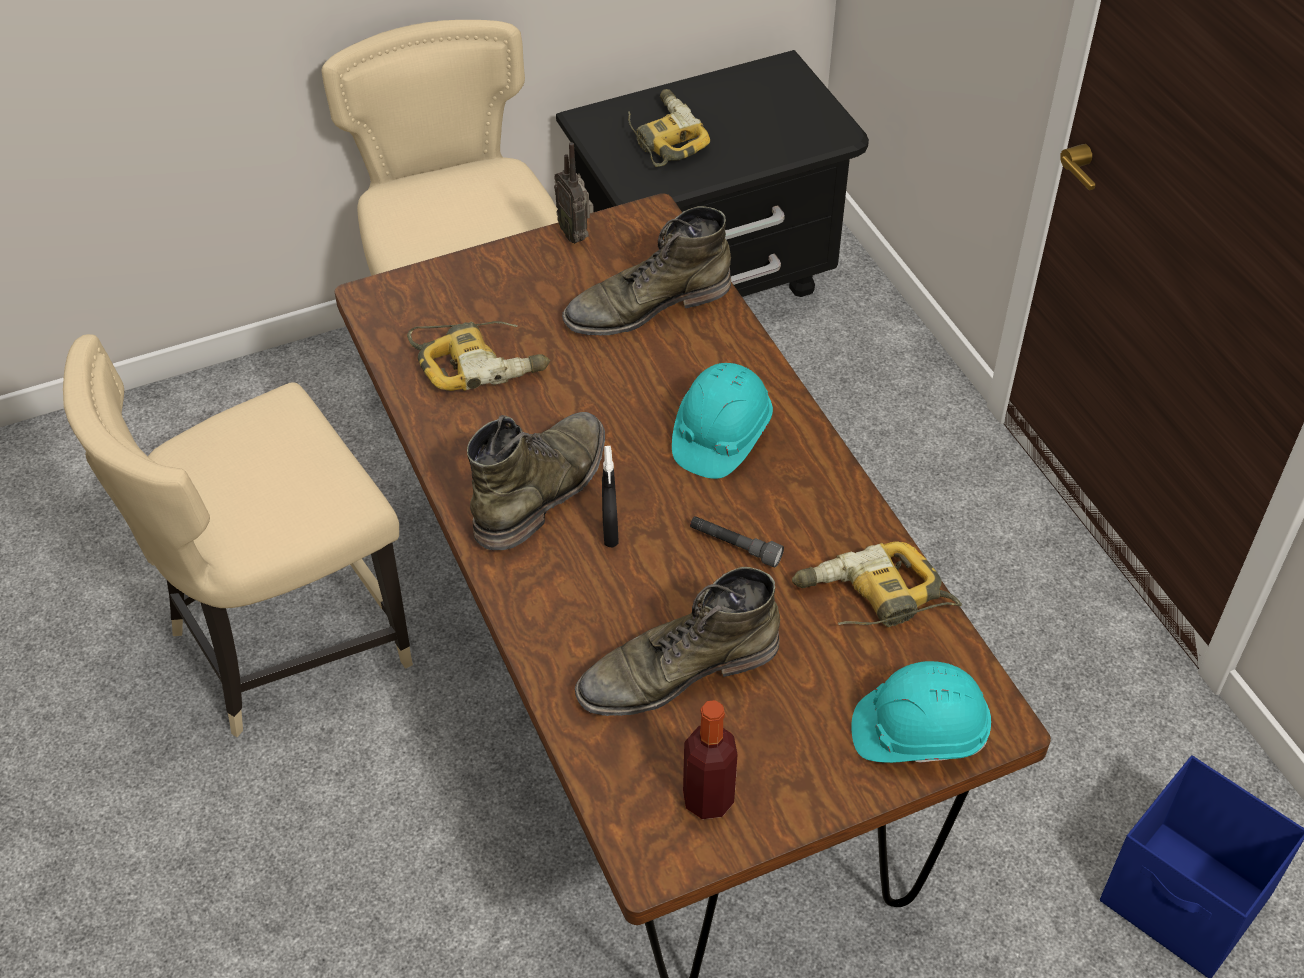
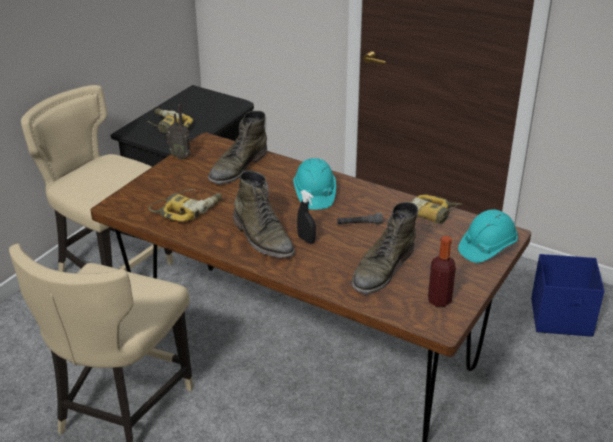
camera: 35 degrees left, 15 degrees down
(543, 489) = (262, 237): green boot -> green boot turned 150 degrees clockwise

